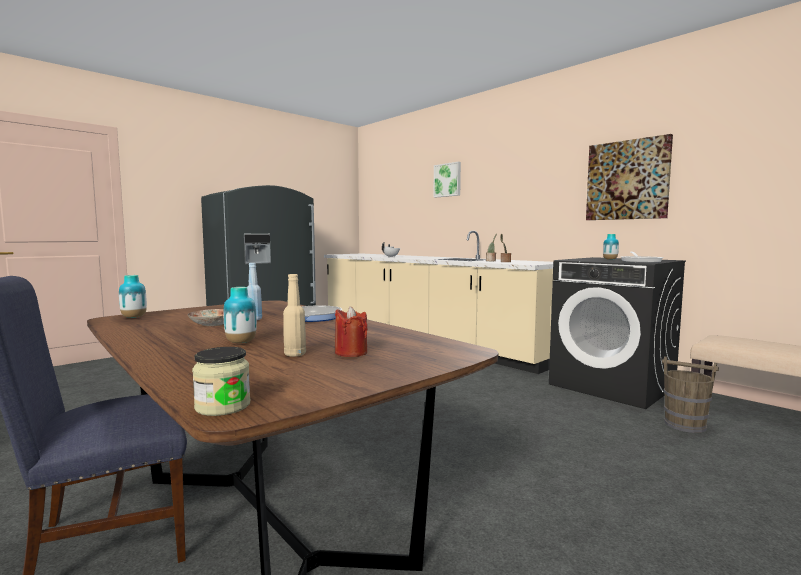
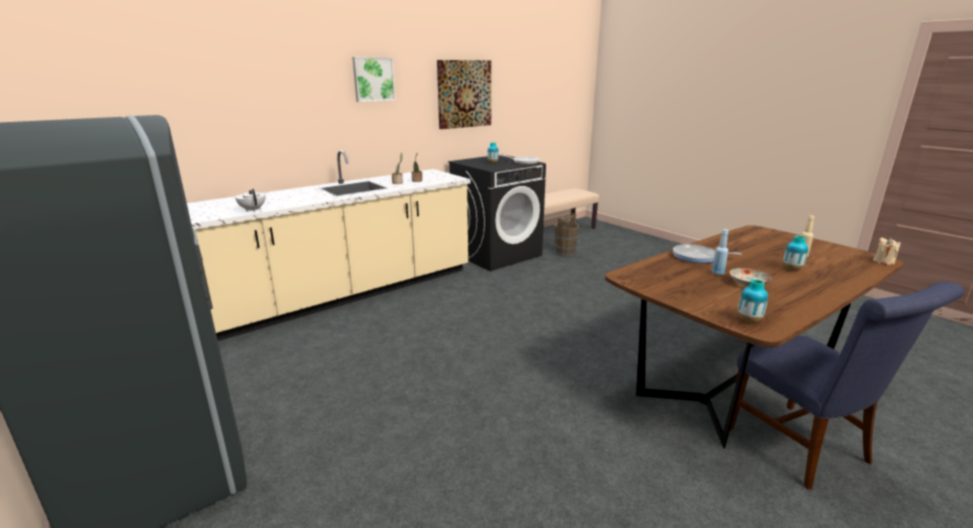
camera: 85 degrees left, 15 degrees up
(223, 406) = (883, 262): jar -> beige candle
(351, 353) = (785, 246): red candle -> none
(448, 180) = (258, 78): picture -> picture (373, 79)

